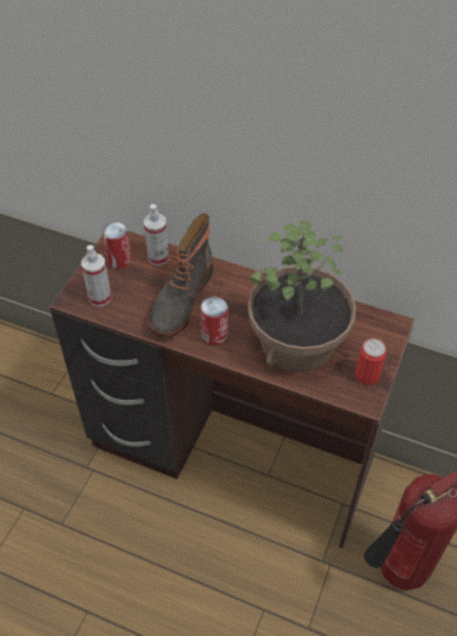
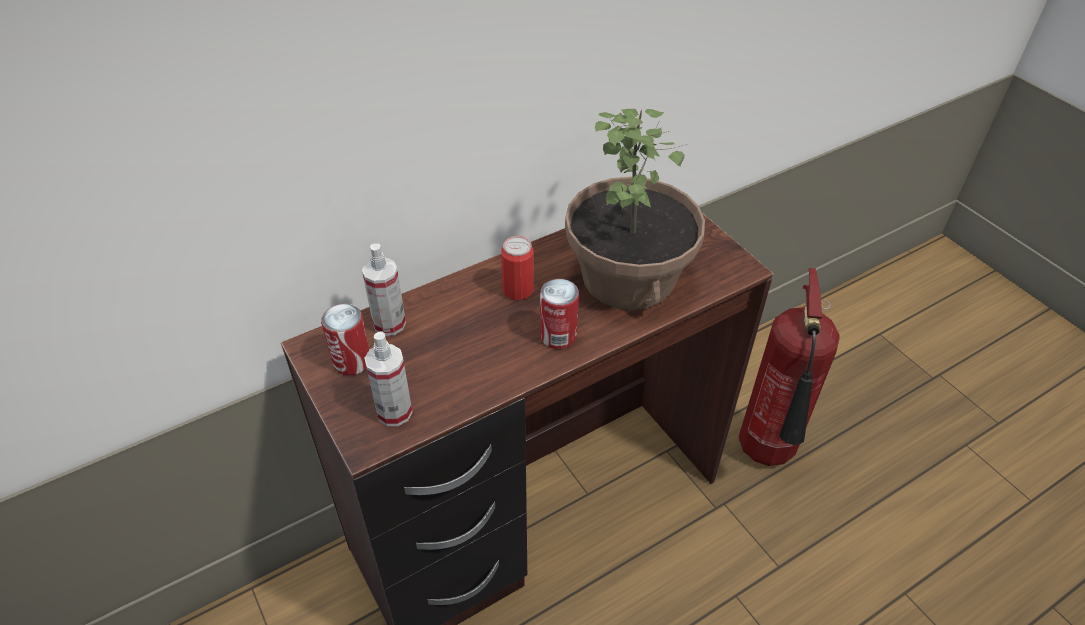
camera: 55 degrees left, 5 degrees down
(180, 300) = (476, 338): boot -> none
(367, 375) = (713, 251): can -> can (518, 290)

